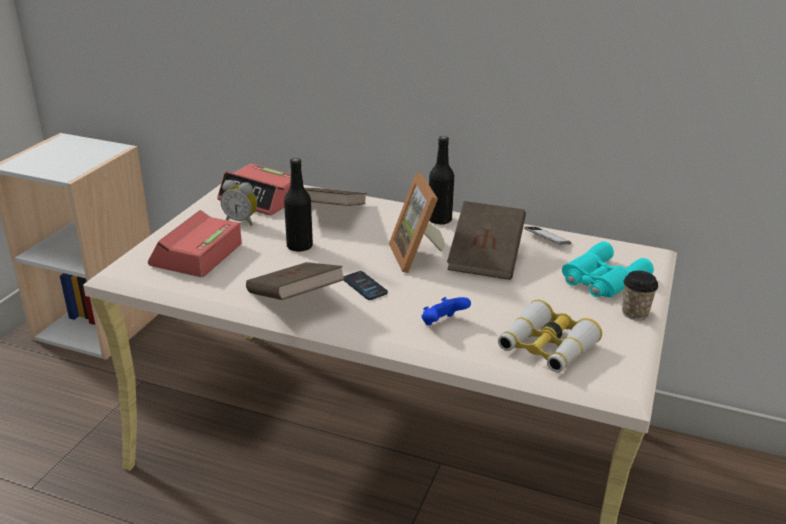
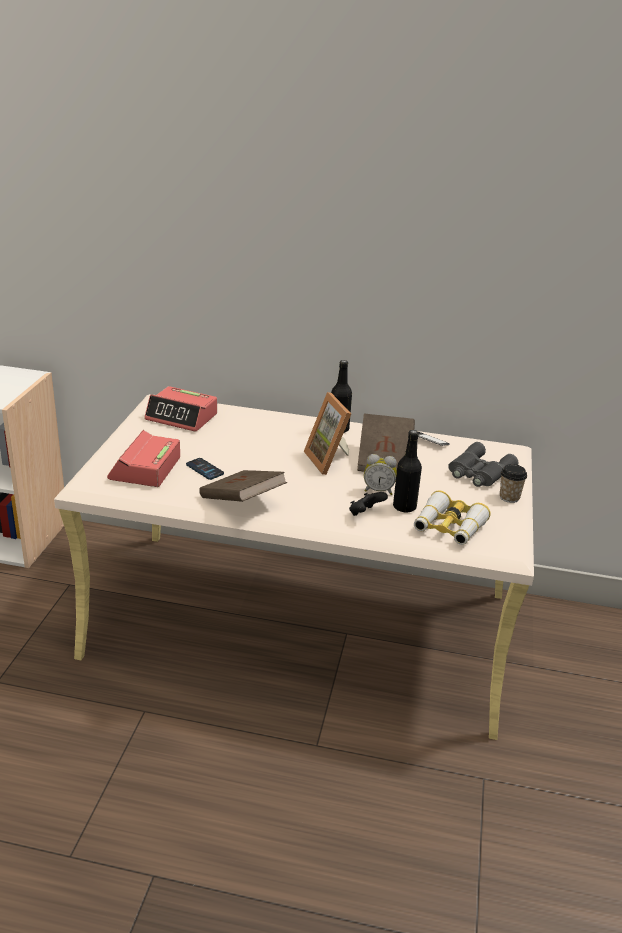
camera: 10 degrees left, 0 degrees up
(241, 221) = (172, 437): alarm clock -> alarm clock (378, 490)
(299, 246) = (230, 457): black bottle -> black bottle (404, 507)
(329, 214) = (245, 428): brown book -> none
(364, 286) = (294, 487): phone -> phone (204, 469)
(442, 324) = (365, 514): blue game controller -> black game controller
(601, 279) = (479, 472): turquoise binoculars -> grey binoculars

